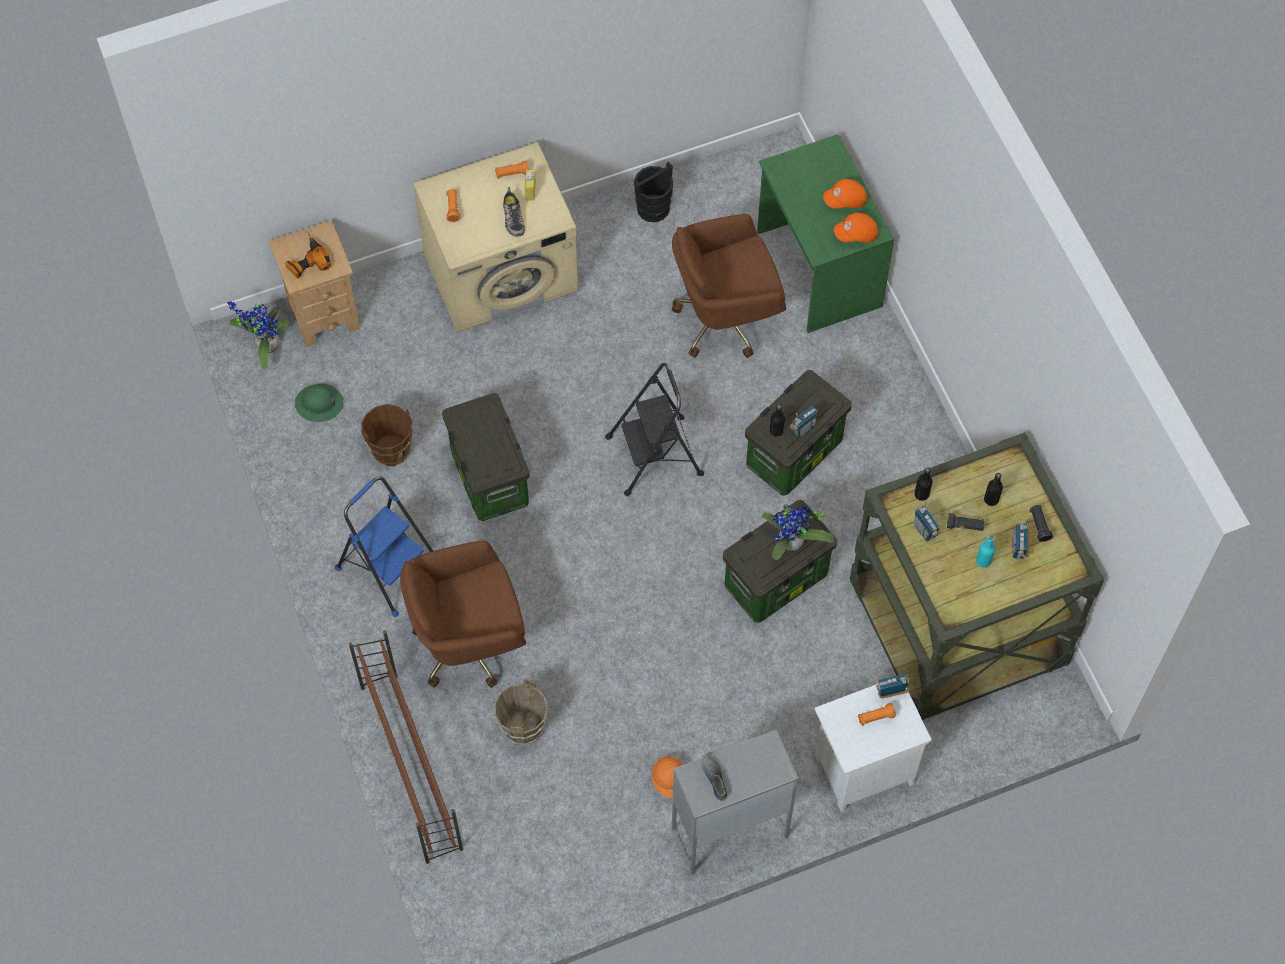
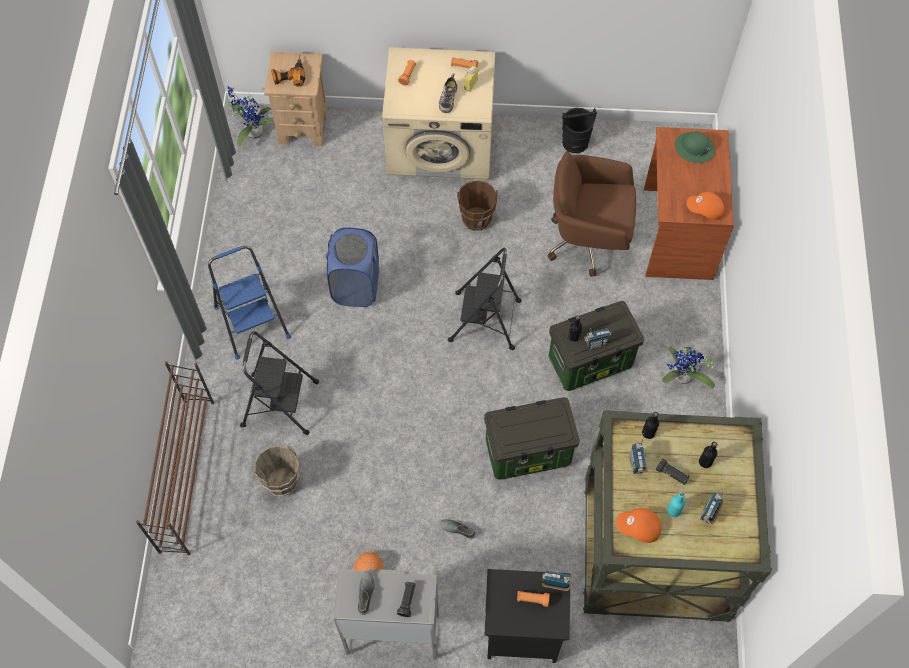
camera: 25 degrees right, 0 degrees up
(319, 404) = (266, 187): green hard hat -> green hard hat (694, 148)
(391, 450) = (298, 239): brown bucket -> brown bucket (476, 219)
(469, 644) = (277, 402): brown office chair -> black step ladder
(488, 477) = (356, 286): storage box -> blue laundry basket
(741, 694) = (457, 529): none -> grey shoe
(791, 544) = (541, 429): potted plant -> potted plant (681, 378)
(817, 269) = (676, 233): green desk -> brown desk
(845, 201) = (709, 182): orange cap -> orange cap (638, 528)
(861, 768) = (521, 630): white nightstand -> black nightstand
(1039, 526) = (736, 501): black flashlight -> black flashlight (407, 600)

